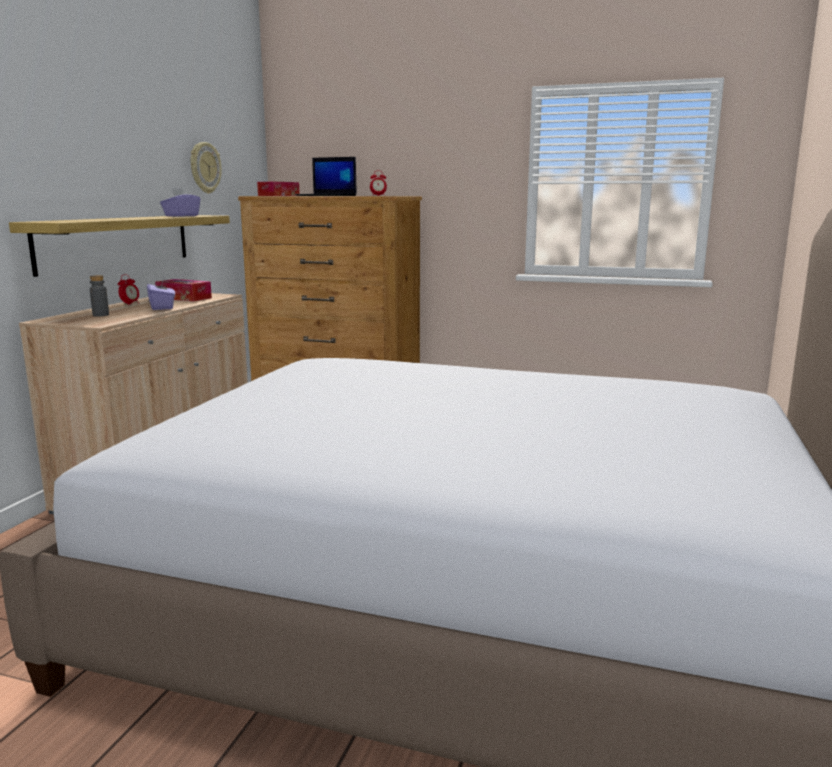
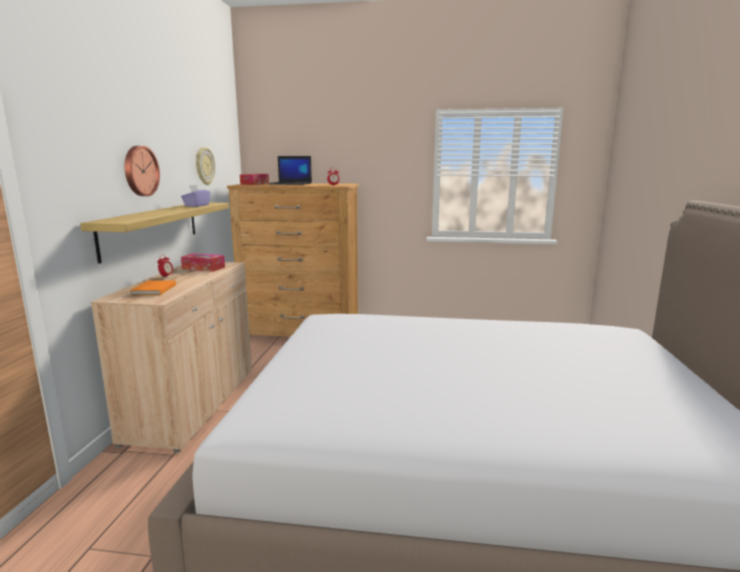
camera: 10 degrees left, 0 degrees up
(101, 165) = (140, 171): none -> wall clock
(101, 315) = (153, 290): grey bottle -> orange book
(162, 307) = (195, 279): purple tissue box -> none

